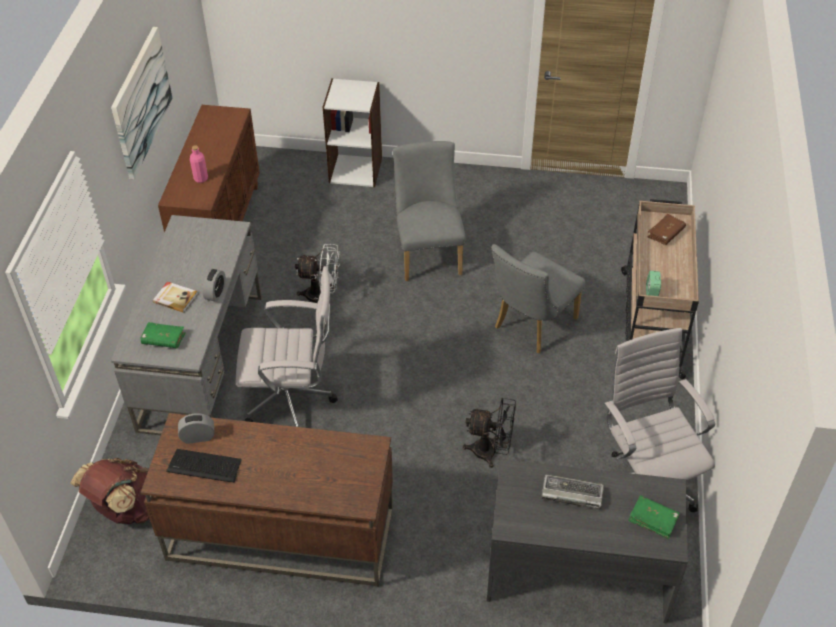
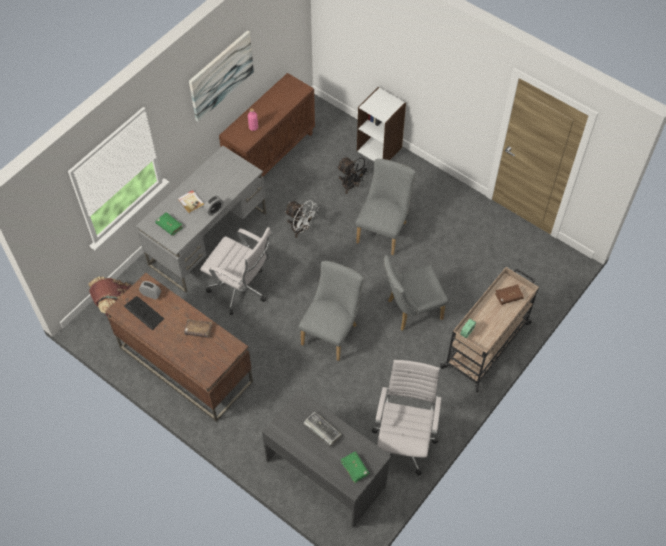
camera: 30 degrees right, 10 degrees up
(304, 450) = (198, 330): none -> brown book
(452, 396) = (332, 331): none -> grey chair
(491, 452) = (329, 377): black fan -> black fan (351, 186)

